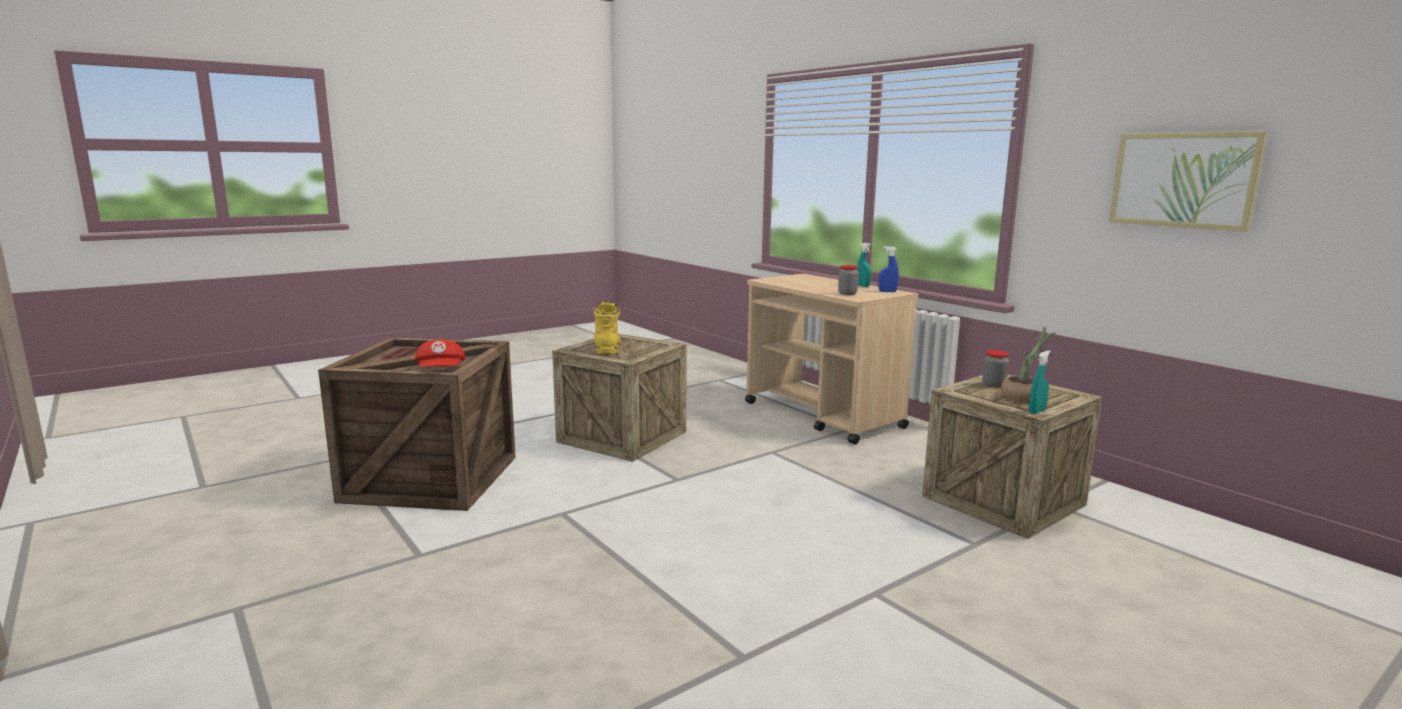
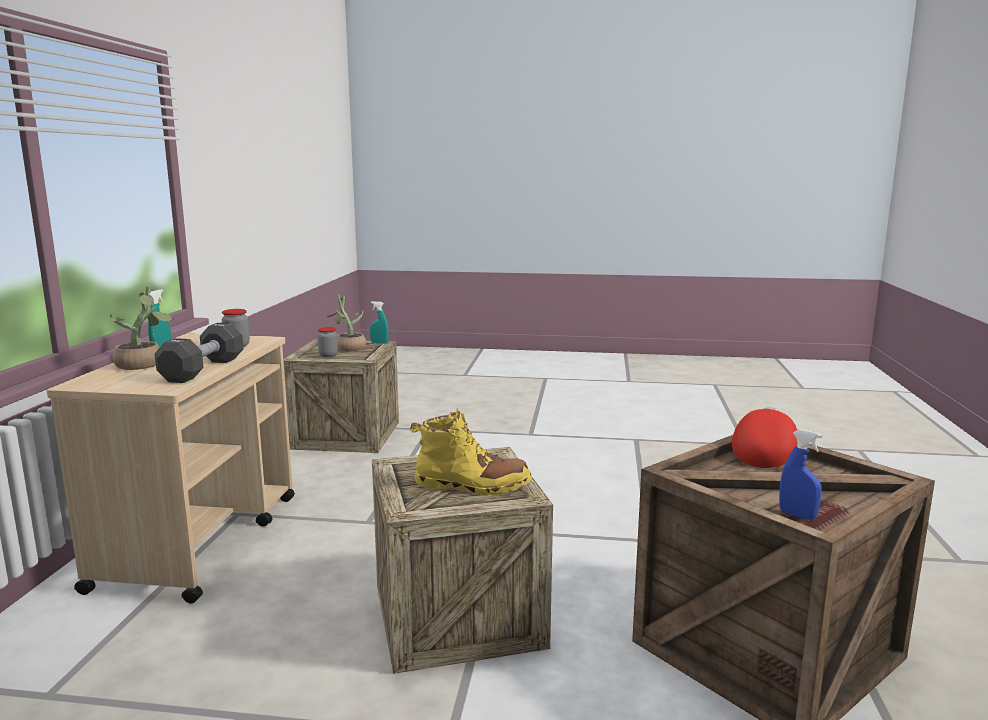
camera: 135 degrees left, 0 degrees up
(607, 347) = (472, 485): yellow boot -> yellow boot turned 120 degrees counterclockwise
(790, 285) = (203, 370): none -> black dumbbell
(825, 282) = (144, 365): none -> potted plant
(887, 291) = (194, 339): blue spray bottle -> blue spray bottle (797, 515)
(1183, 180) = (249, 183): picture -> none

